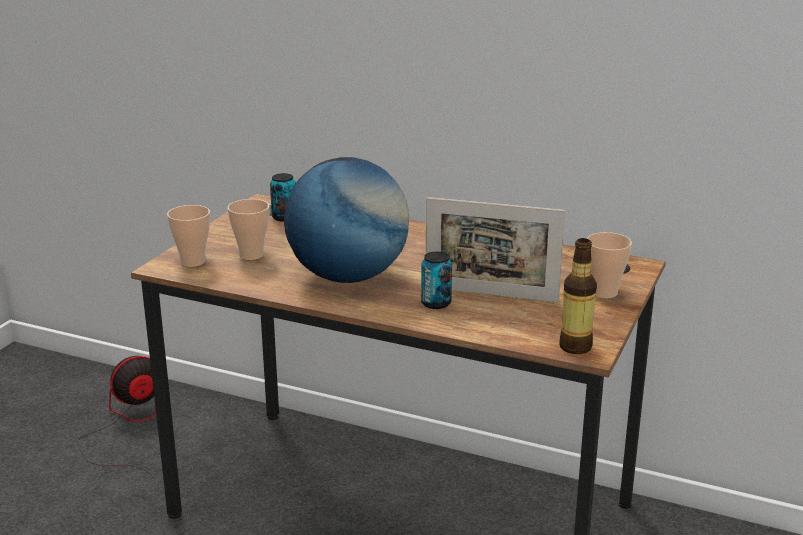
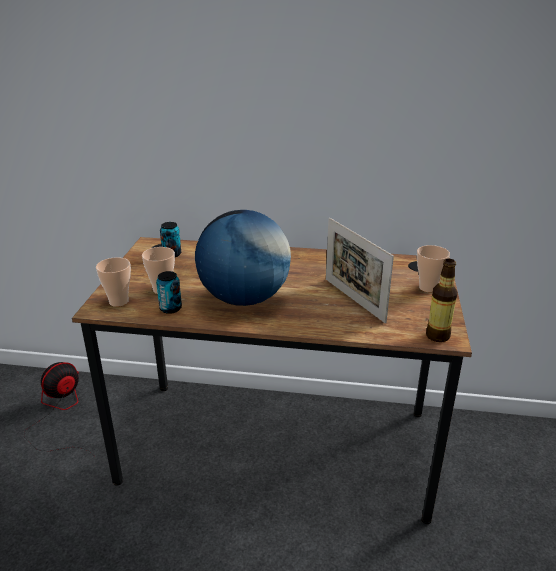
camera: 15 degrees left, 5 degrees up
(436, 303) = (320, 313): can -> can (170, 308)
(491, 294) = (354, 300): picture frame -> picture frame turned 60 degrees clockwise

